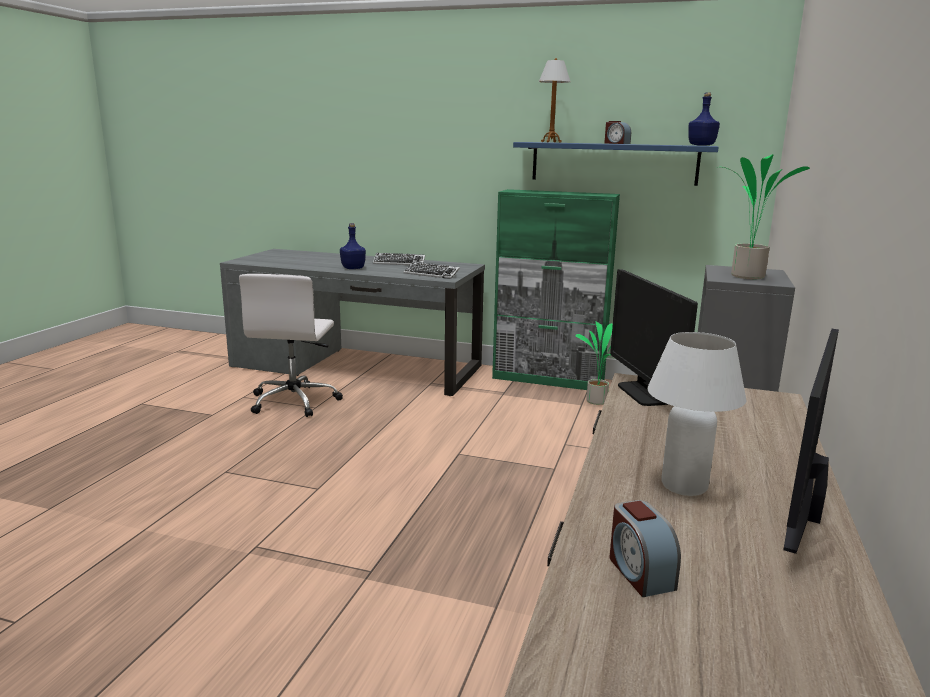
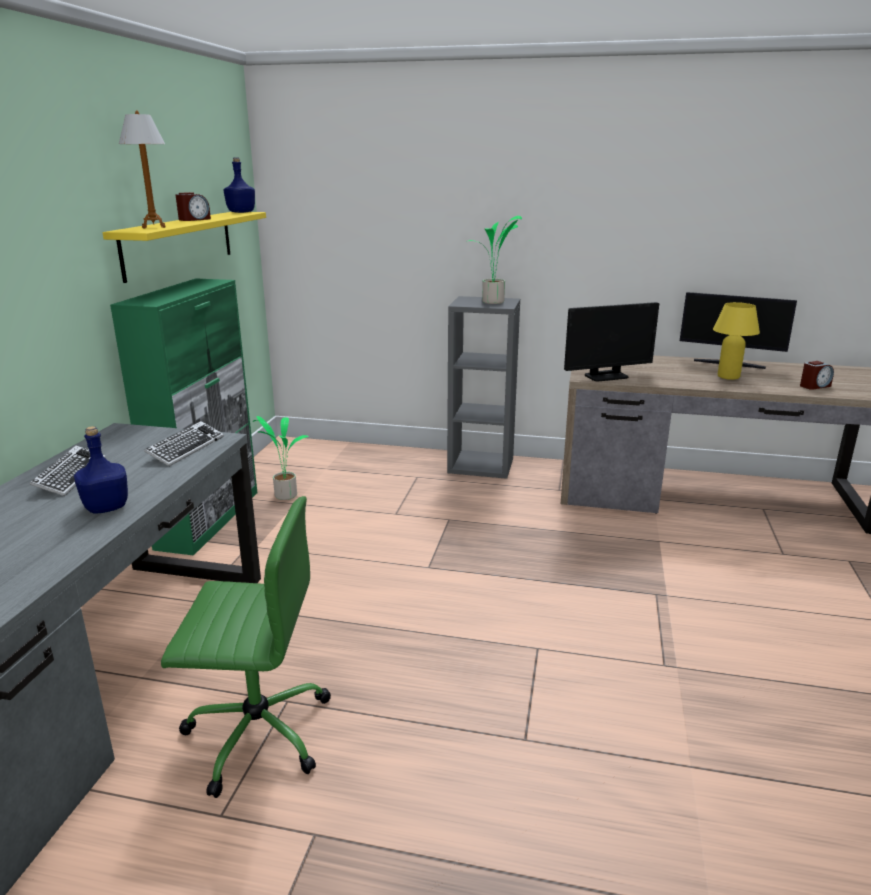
camera: 95 degrees left, 5 degrees up
(295, 401) = (256, 732): white office chair -> green office chair
(613, 163) = (179, 243): blue shelf -> yellow shelf
(684, 486) = (728, 377): white table lamp -> yellow table lamp

